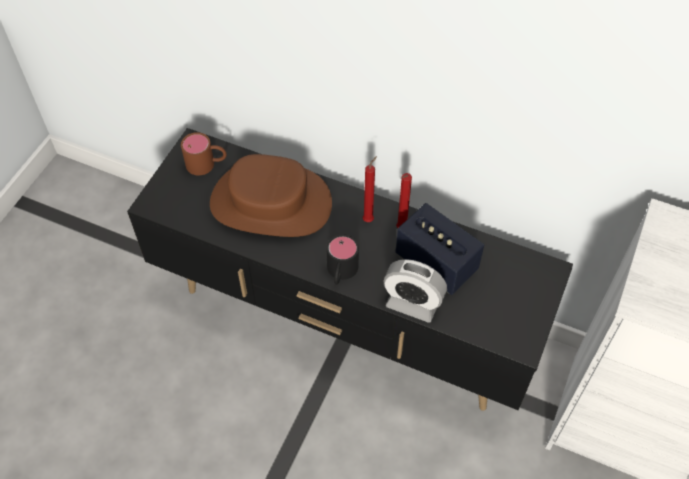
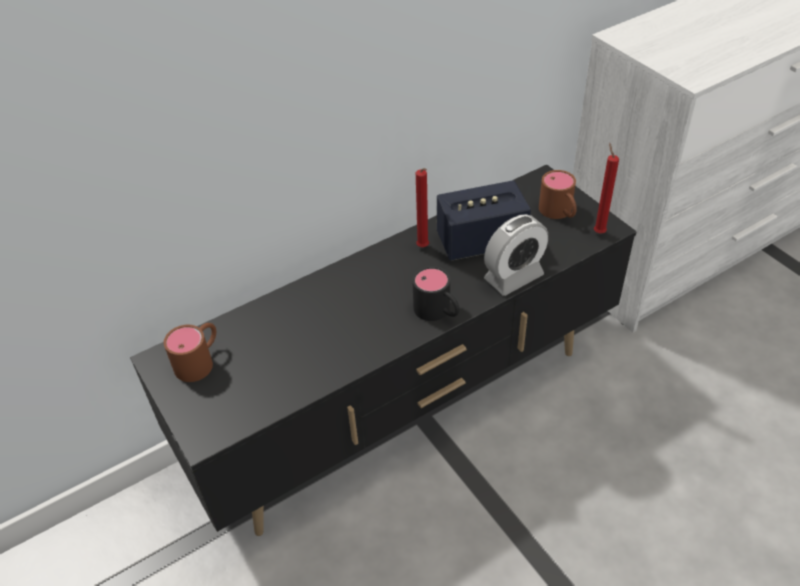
camera: 55 degrees left, 10 degrees down
(270, 203) = (305, 329): brown hat -> none
(369, 219) = (393, 264): red candle -> red candle (598, 231)
(514, 301) = (559, 213): none -> brown mug

